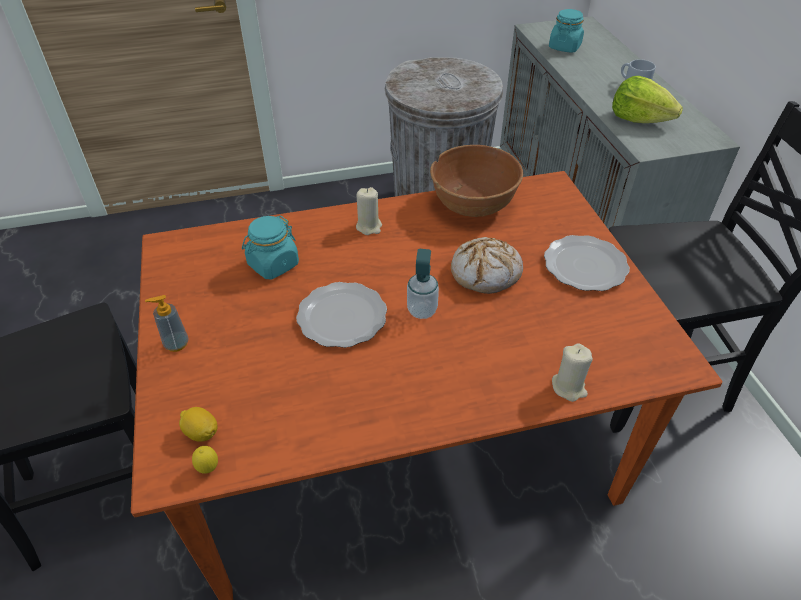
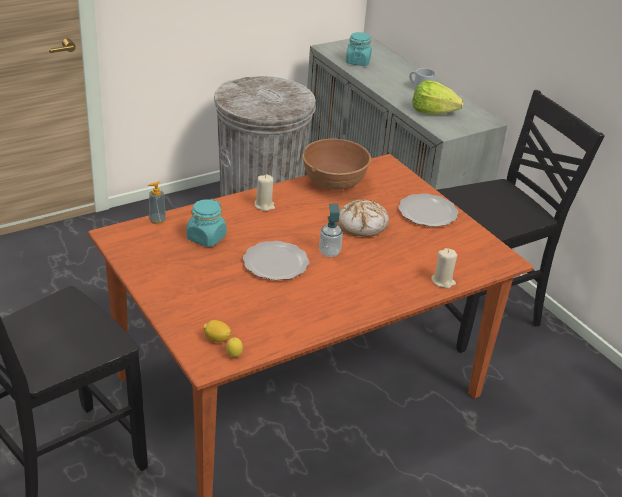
camera: 20 degrees left, 10 degrees down
(176, 344) = (165, 294): soap dispenser -> soap dispenser (157, 220)

